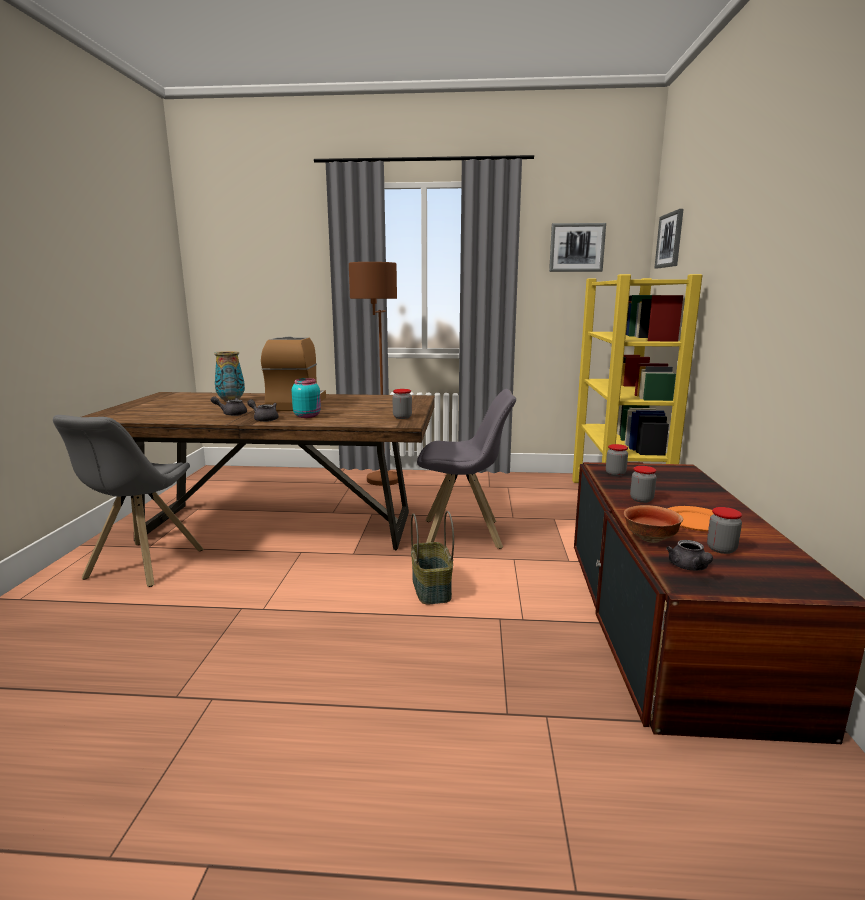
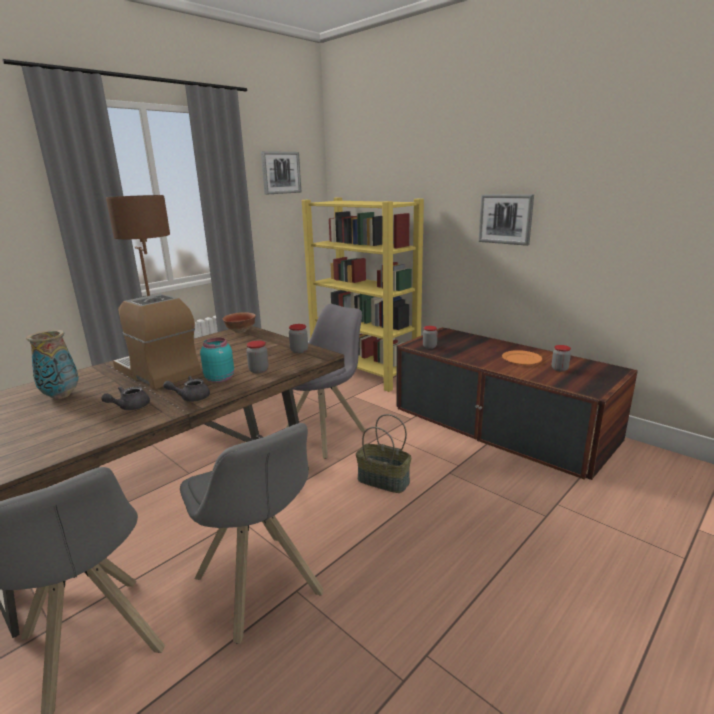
camera: 50 degrees left, 5 degrees up
(235, 591) = (259, 585): none -> grey chair
(641, 499) = (477, 357): jar -> jar (258, 370)
(650, 539) = (533, 377): bowl -> bowl (241, 331)
(670, 240) = (358, 169): picture -> picture (505, 219)
(689, 568) = (574, 384): grey teapot -> none

